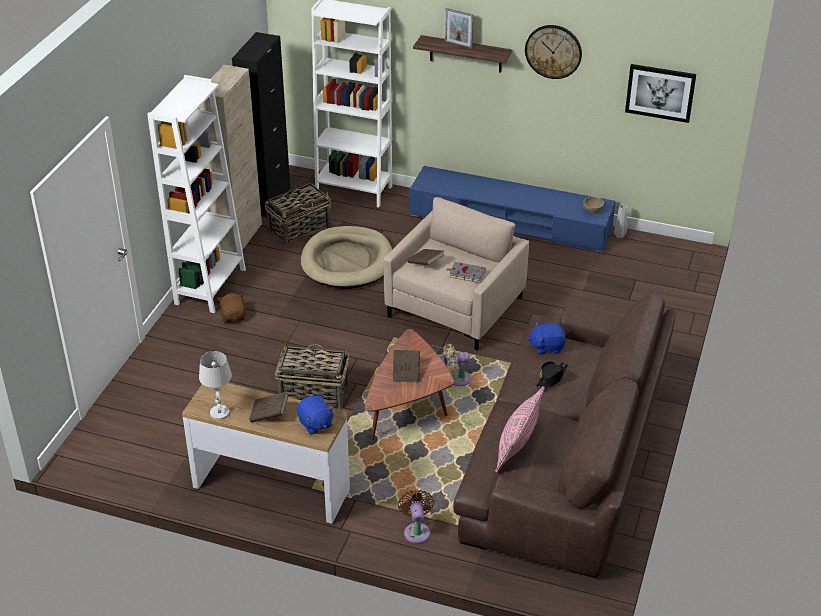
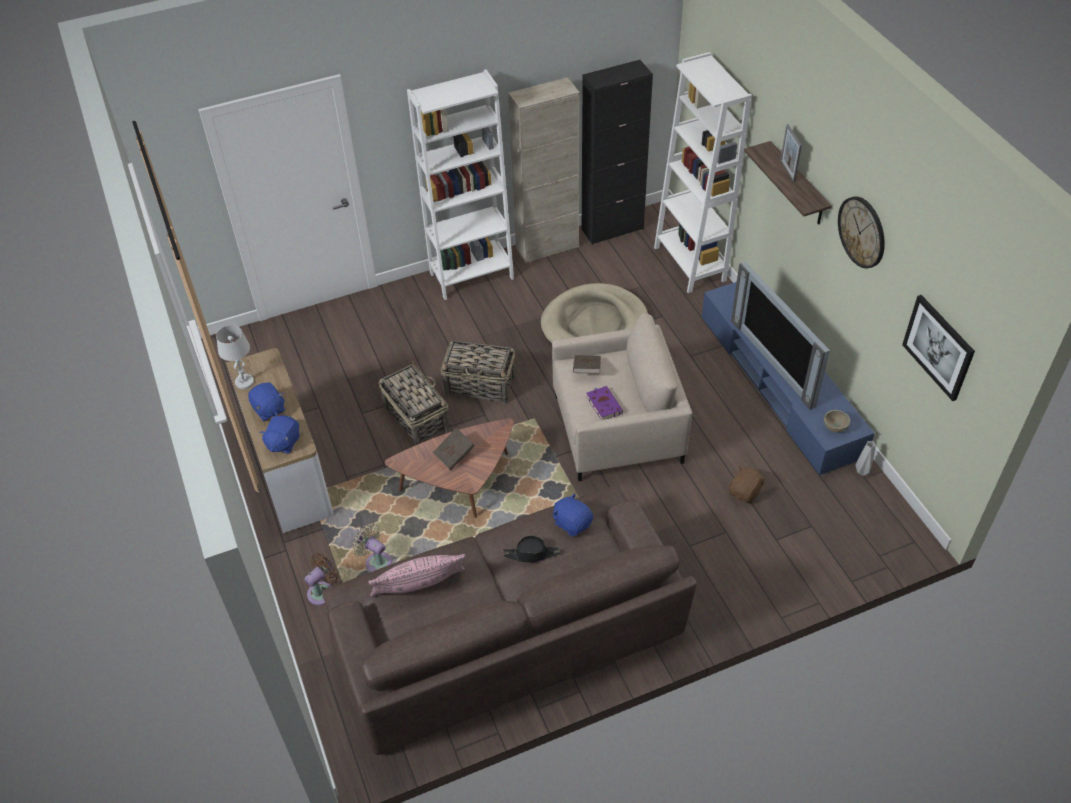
camera: 50 degrees right, 10 degrees up
(234, 316) = (453, 312): brown plush toy -> brown plush toy (745, 492)
(269, 414) = (269, 409): brown book -> blue plush toy
(300, 228) = (600, 270): basket -> basket (481, 386)
(456, 379) = (527, 493): beige fan -> beige fan (376, 561)
(466, 274) = (603, 404): grey book -> purple book
(509, 198) = (776, 360): none -> television

